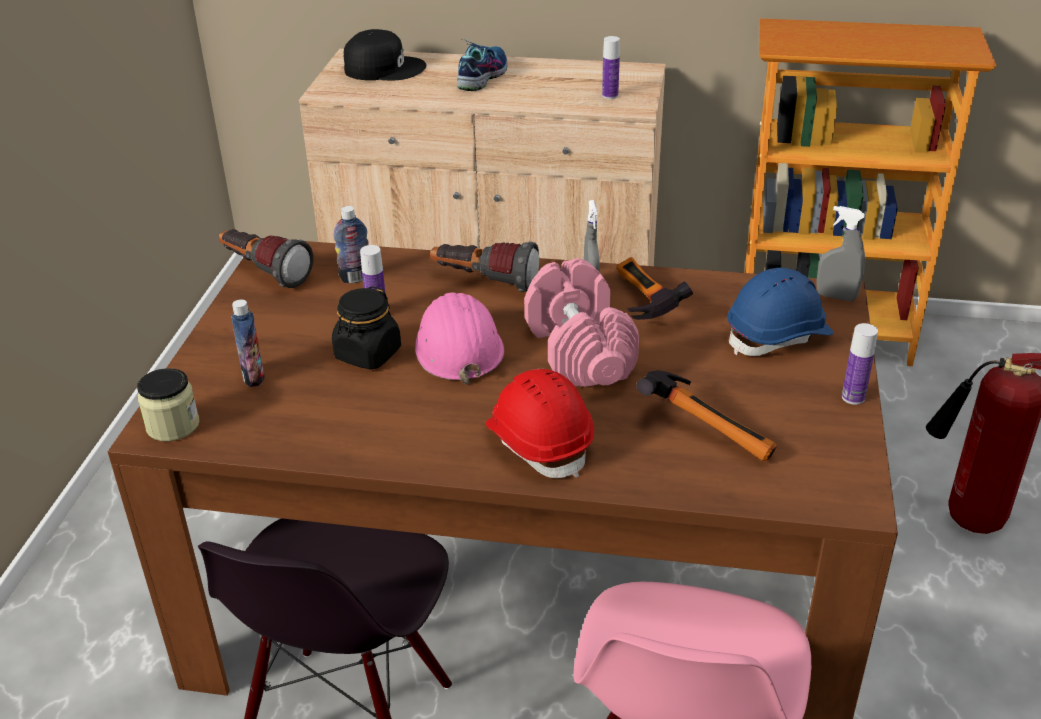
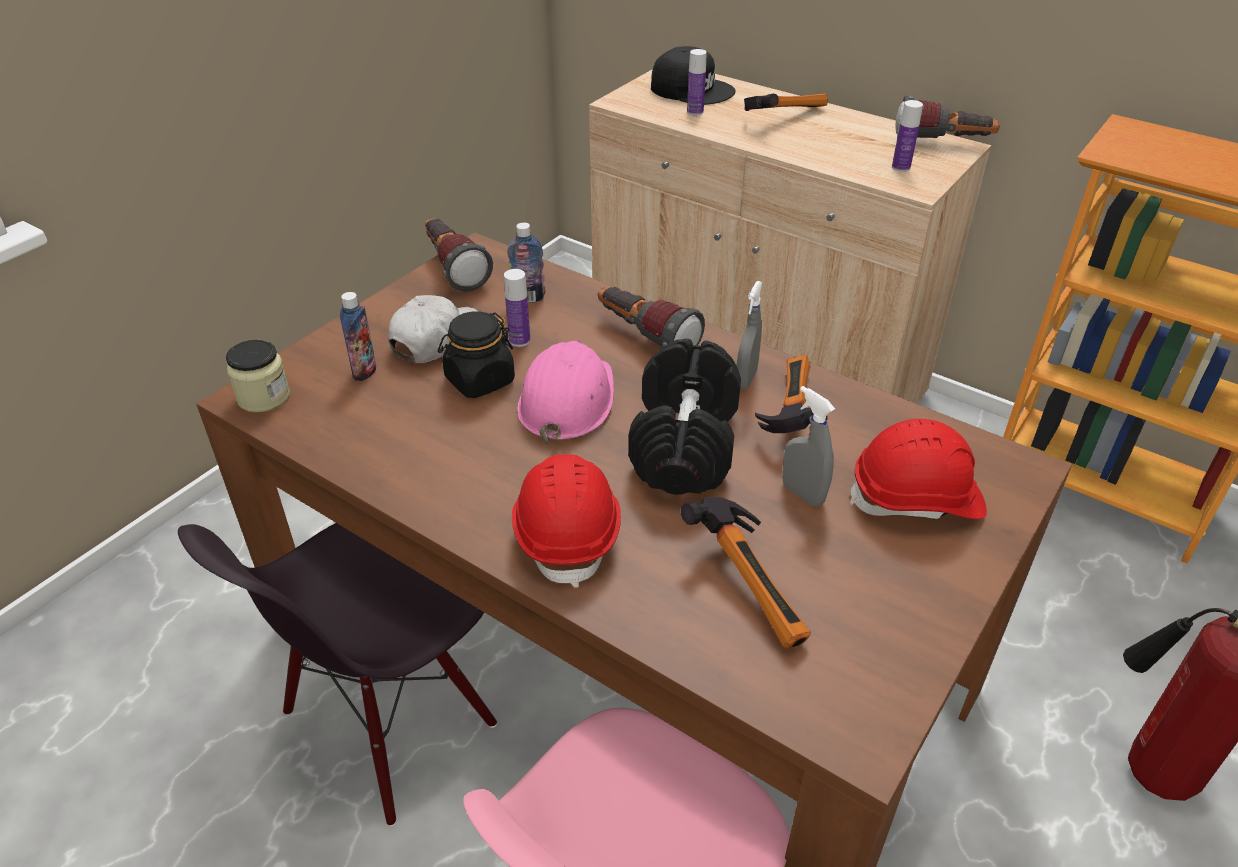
camera: 25 degrees right, 5 degrees up
(300, 333) = (437, 339): none -> white cap
(482, 76) = (781, 117): shoe -> hammer
(578, 350) = (684, 442): pink dumbbell -> black dumbbell
(628, 70) = (942, 144): none -> flashlight
(778, 336) = (917, 499): blue hard hat -> red hard hat
(836, 296) = (1022, 472): grey spray bottle -> grey spray bottle (802, 494)
(853, 397) = (954, 606): bottle -> bottle (695, 112)

